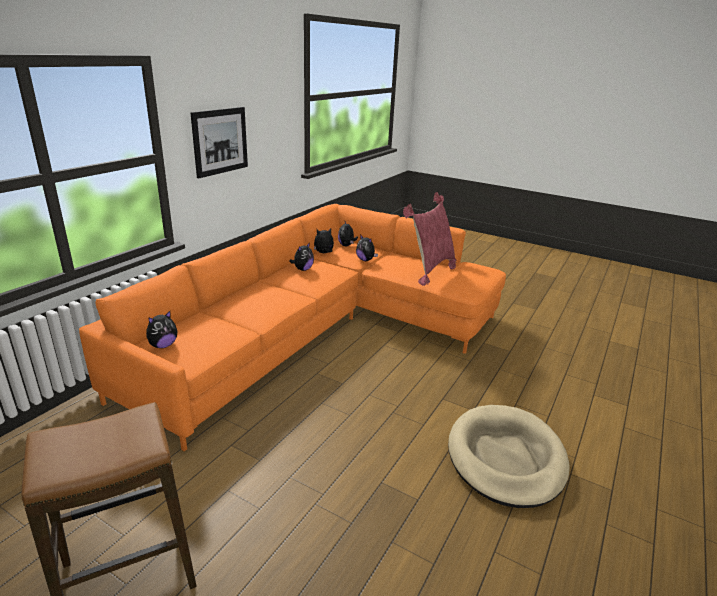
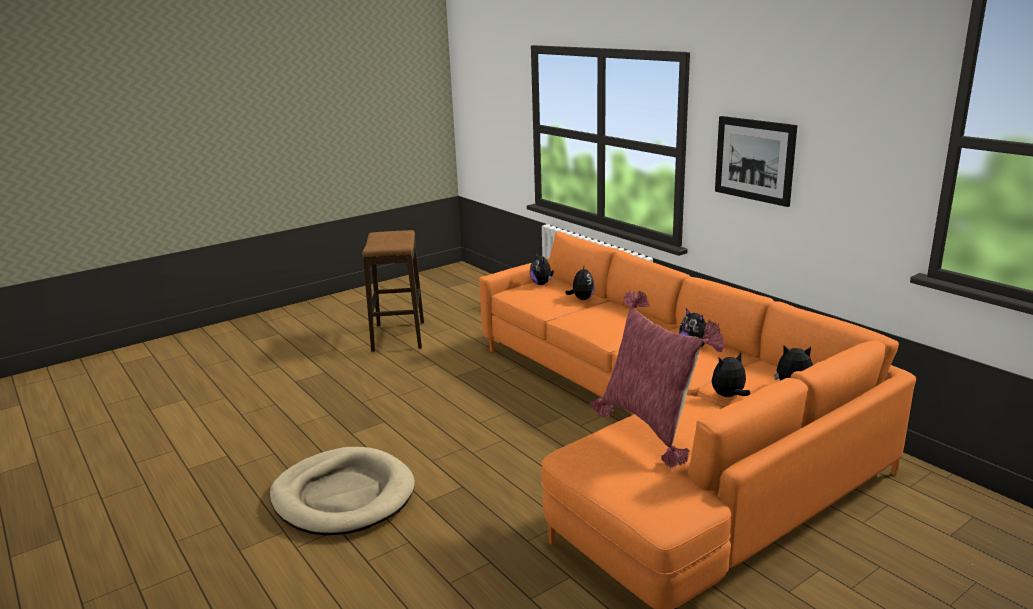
camera: 115 degrees right, 5 degrees down
(324, 253) = (761, 368): plush toy -> plush toy (581, 299)

